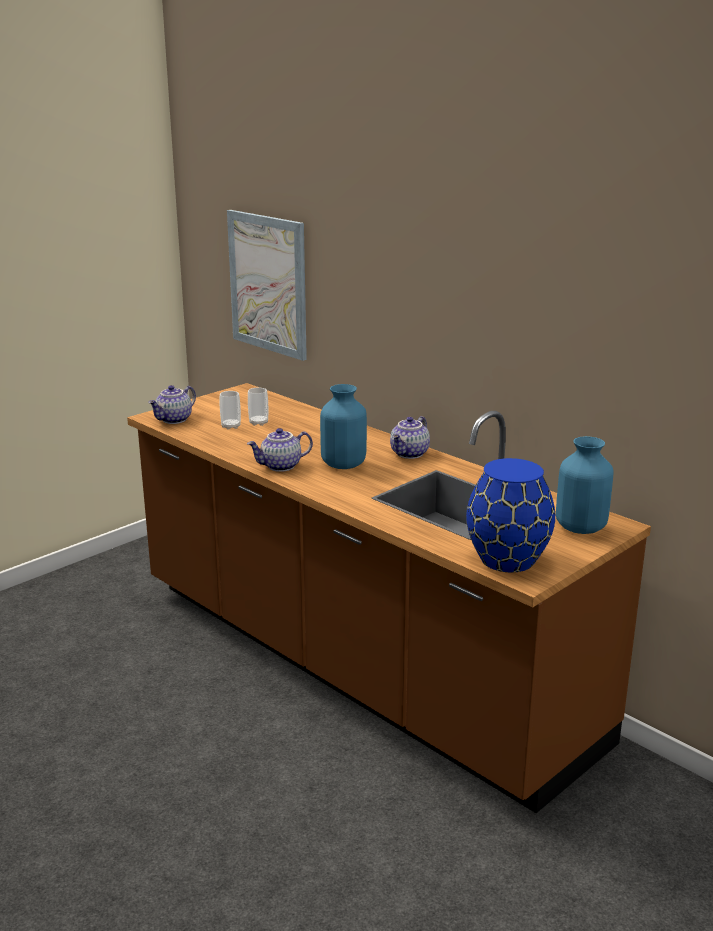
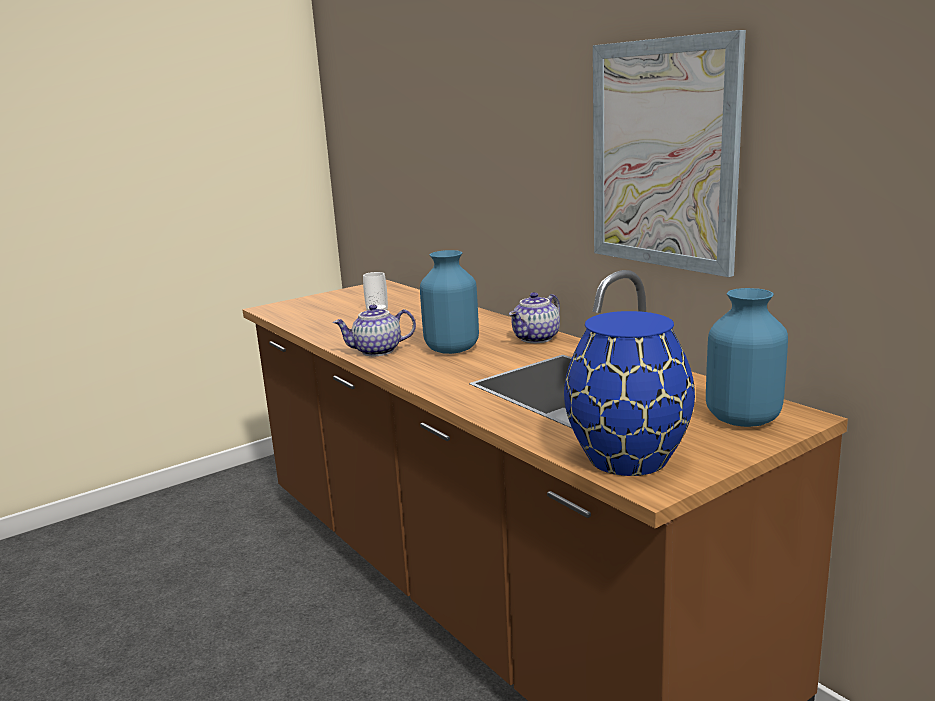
camera: 10 degrees right, 5 degrees down
(174, 420) = (289, 310): teapot -> none
(231, 426) = (345, 315): cup -> none
(268, 283) = (400, 166): picture -> picture (663, 155)

